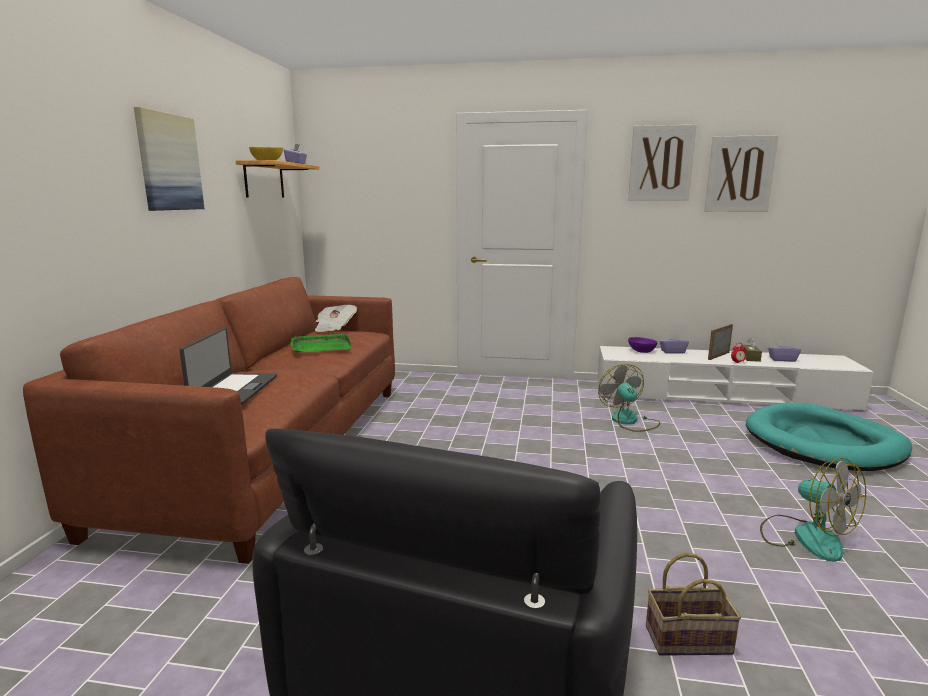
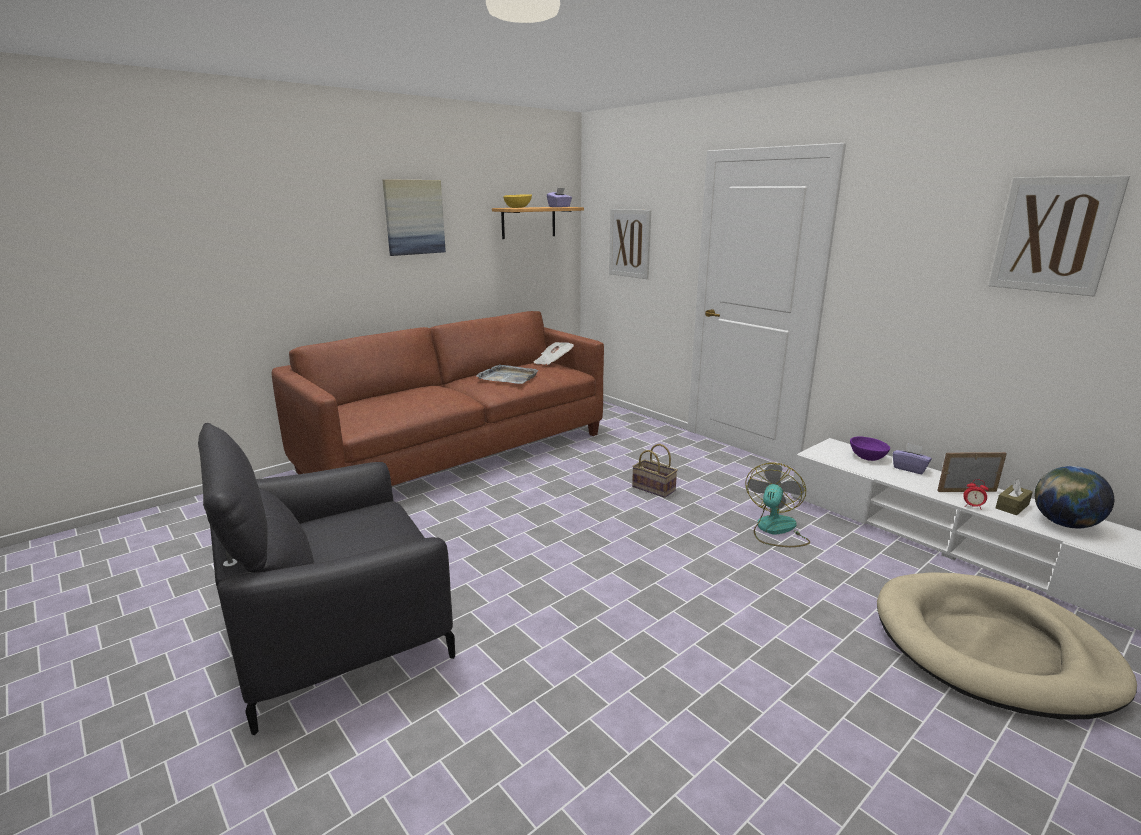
camera: 40 degrees right, 5 degrees up
(233, 389) = (393, 397): laptop -> none
(320, 346) = (508, 377): green tray -> grey tray
(661, 163) = (933, 214): picture -> picture (630, 243)
(689, 638) = (486, 697): basket -> basket (655, 488)
(782, 359) = (1064, 524): purple tissue box -> globe
(805, 536) = (737, 704): fan -> none
(823, 443) = (992, 648): turquoise dog bed -> beige dog bed

